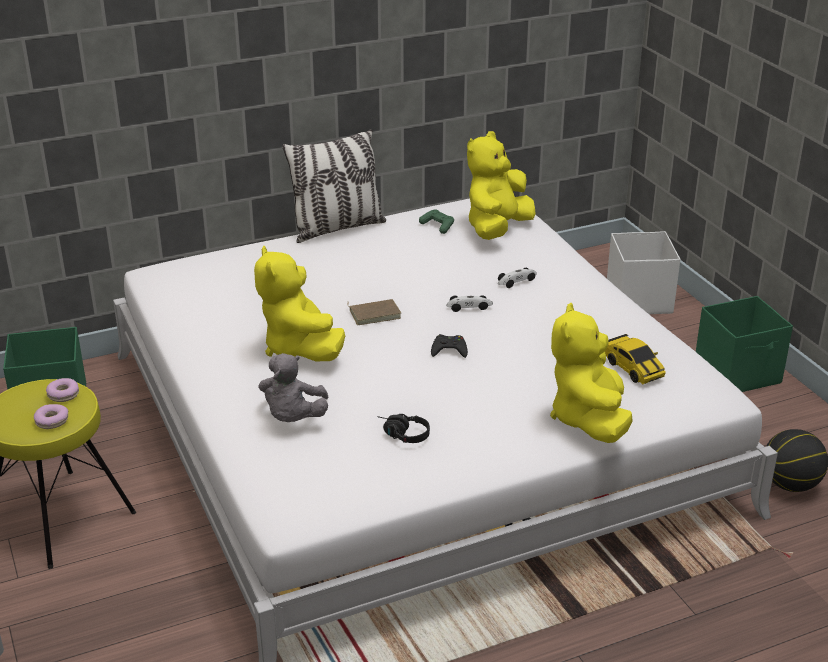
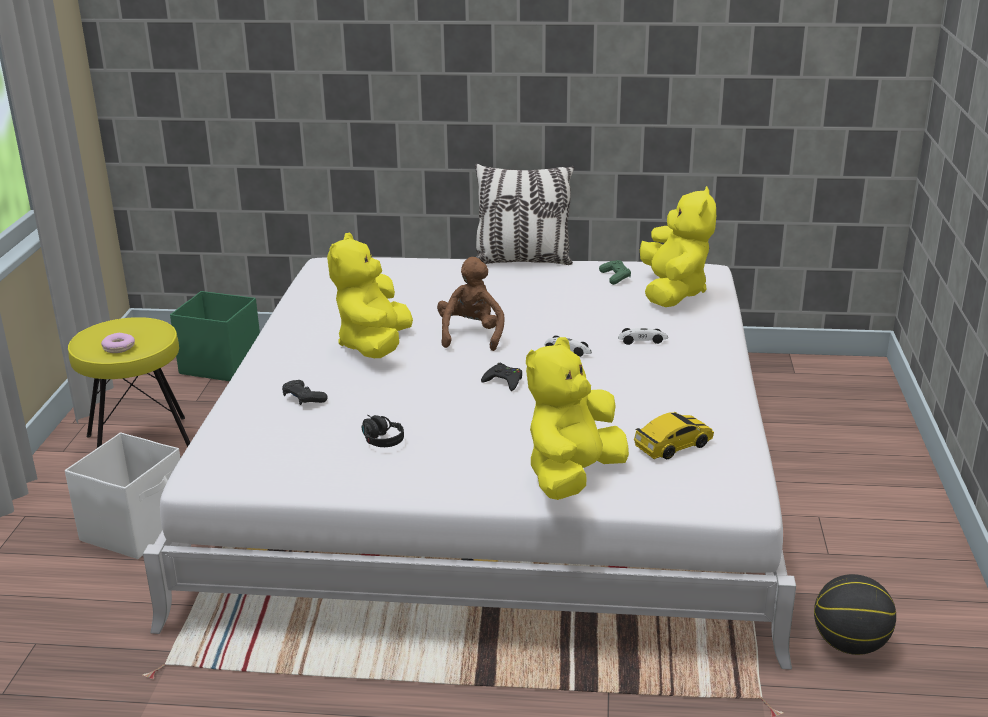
camera: 30 degrees right, 5 degrees down
(63, 394) = (149, 331): donut -> none
(293, 418) = (303, 399): grey plush toy -> black game controller
(374, 314) = (471, 335): brown book -> brown plush toy
(497, 229) = (672, 292): yellow plush toy -> yellow plush toy turned 120 degrees clockwise
(633, 368) = (673, 446): toy car -> toy car turned 120 degrees counterclockwise
(639, 299) = (850, 416): white storage box -> white storage box (137, 529)
(738, 374) = (897, 517): green storage box -> none

